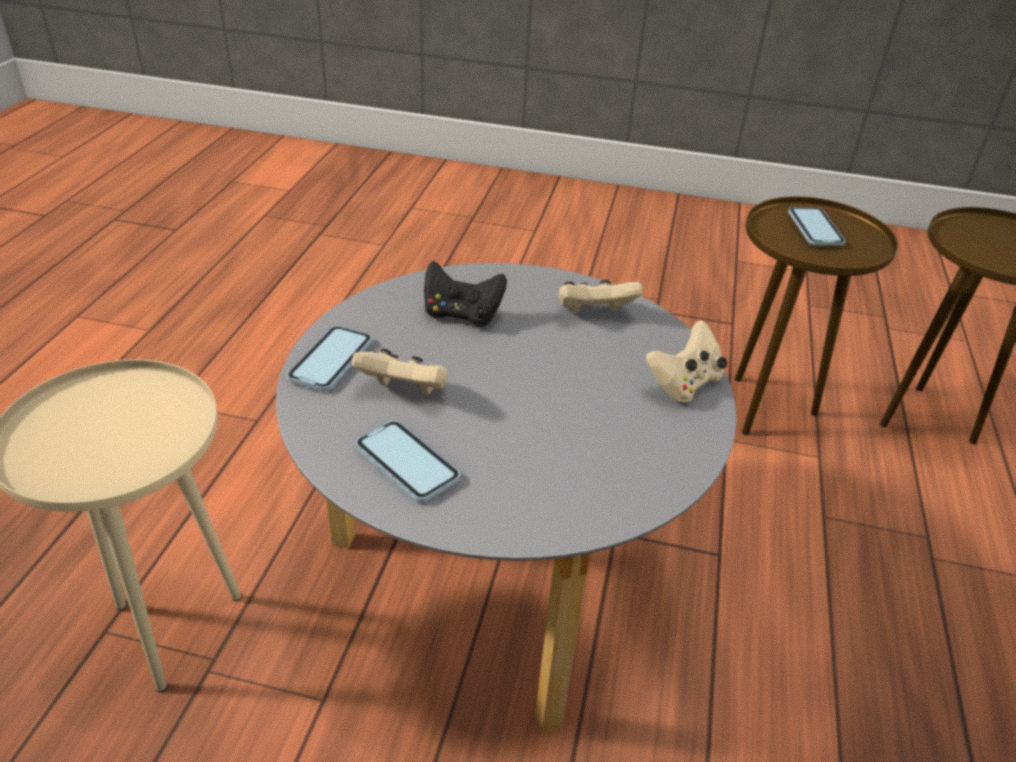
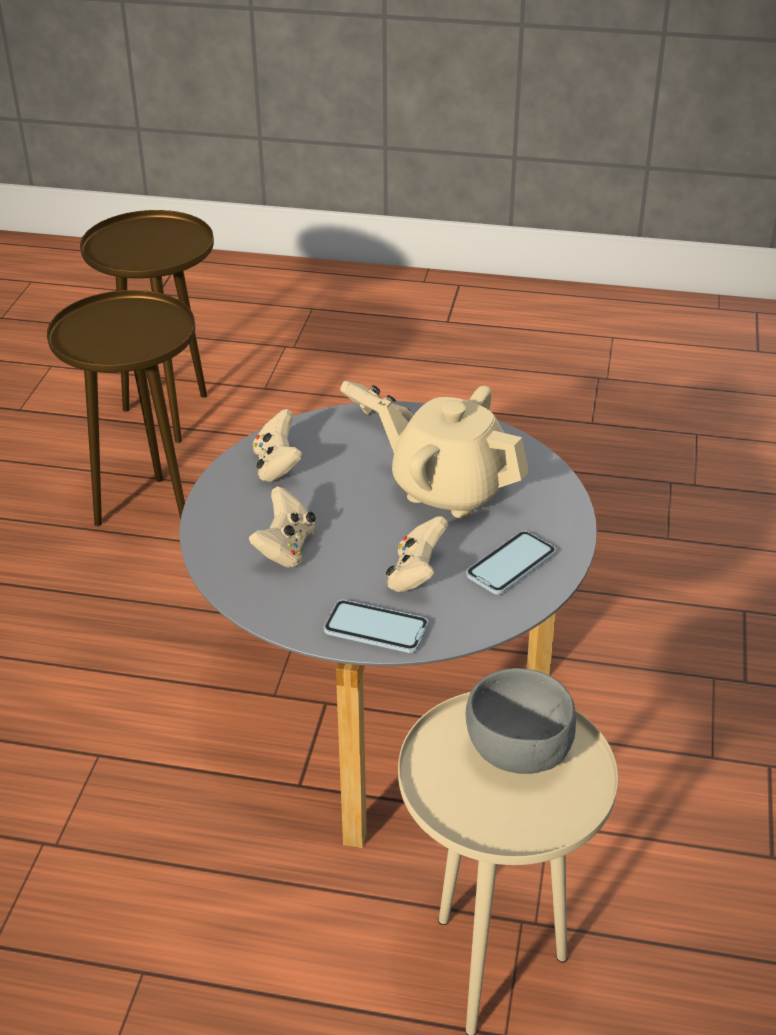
camera: 90 degrees left, 0 degrees up
(126, 443) = (519, 755): none -> grey bowl
(462, 314) = (285, 548): black game controller -> beige game controller
(553, 427) = (450, 490): none -> beige teapot
(815, 228) = (109, 332): phone -> none

